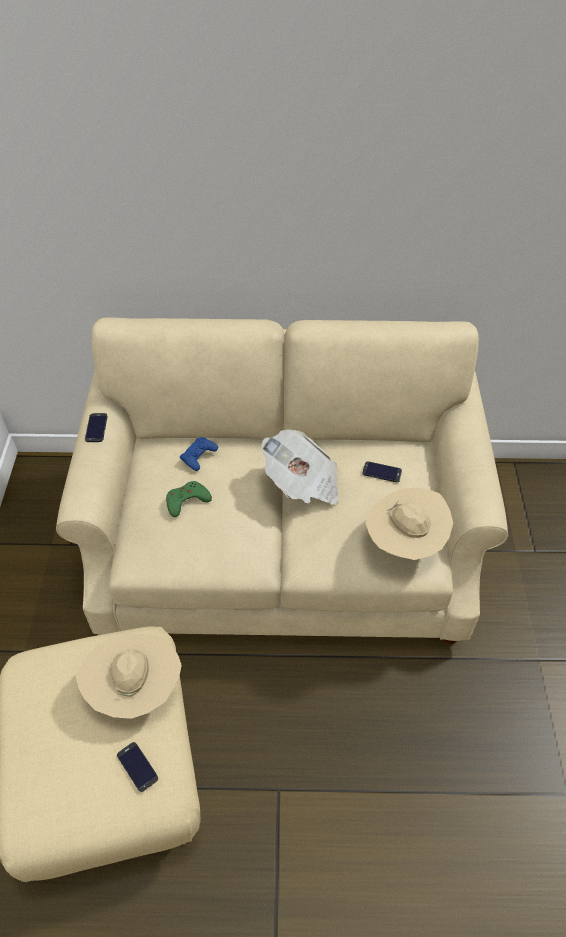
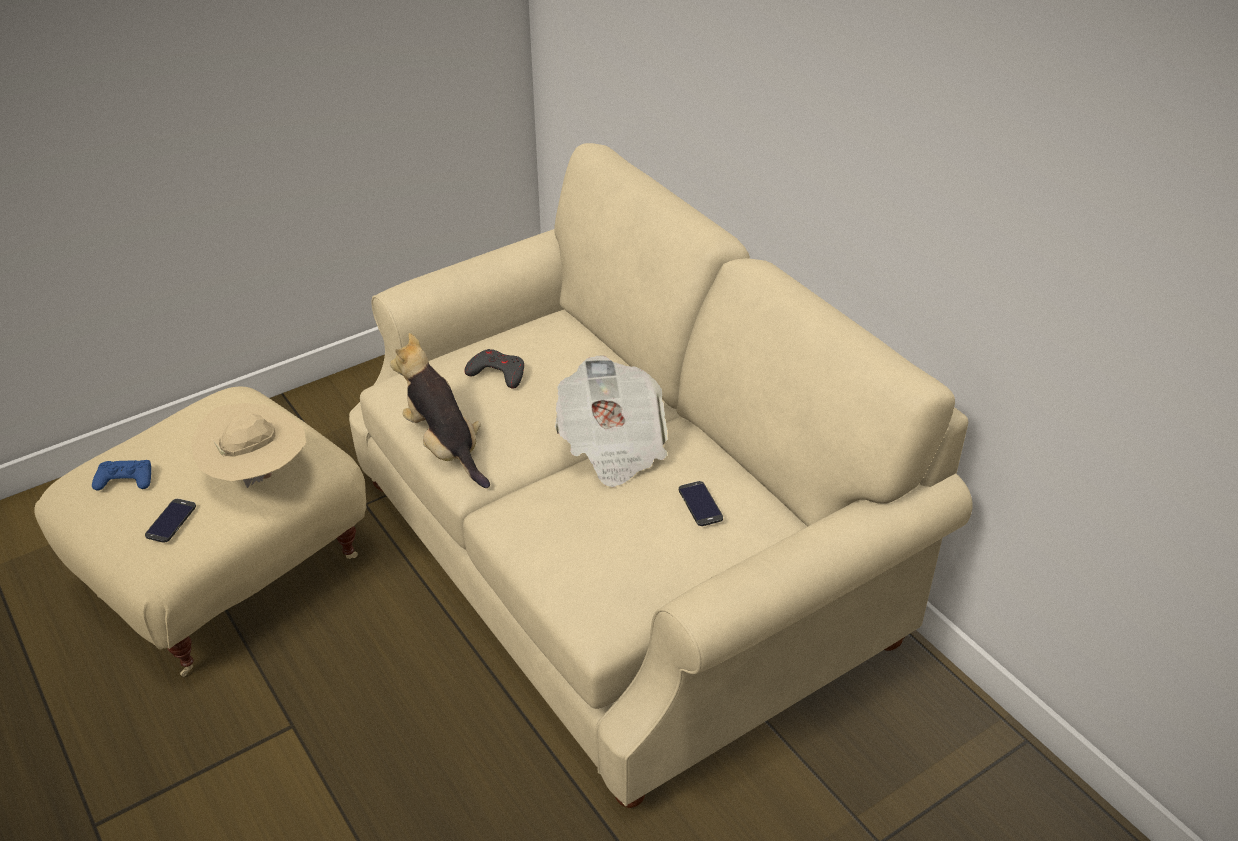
camera: 55 degrees right, 10 degrees down
(96, 428) = (509, 252): phone -> none
(187, 501) = (497, 373): green game controller -> grey game controller
(199, 456) = (569, 351): blue game controller -> blue game controller (125, 480)
(219, 565) = (445, 447): none -> plush toy
(405, 542) = (607, 576): beige hat -> none

